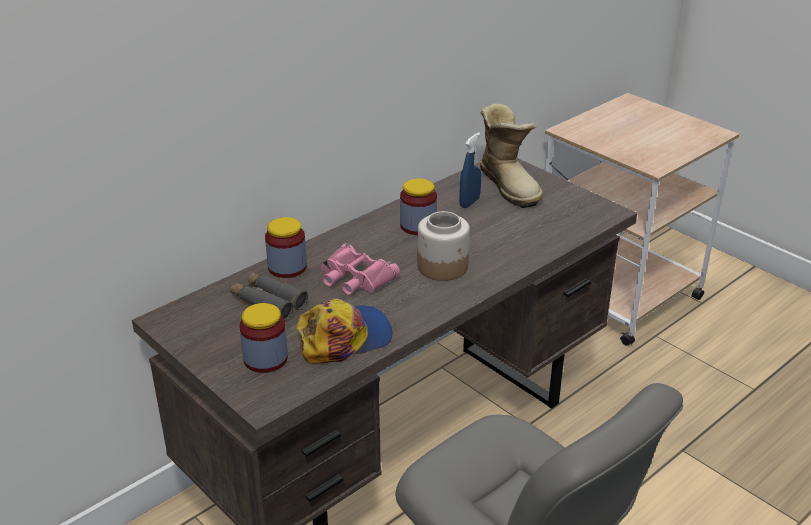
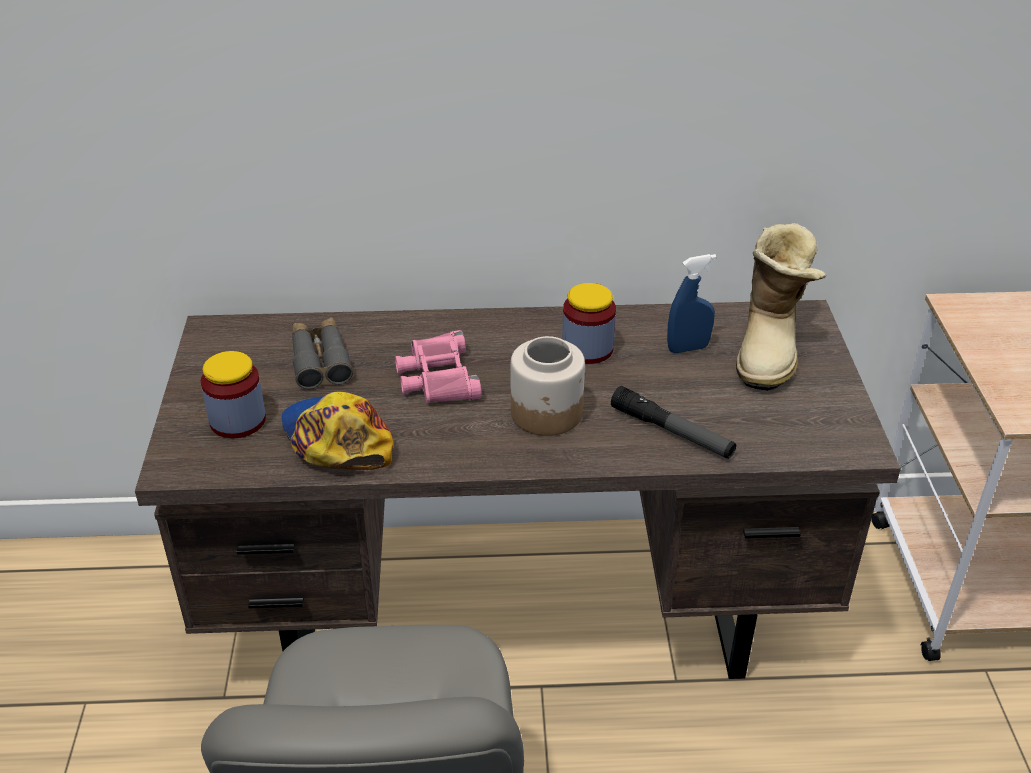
camera: 40 degrees right, 5 degrees up
(287, 267) = (388, 330): jar -> none
(344, 337) = (336, 440): cap -> cap turned 135 degrees counterclockwise
(518, 245) = (672, 432): none -> flashlight

